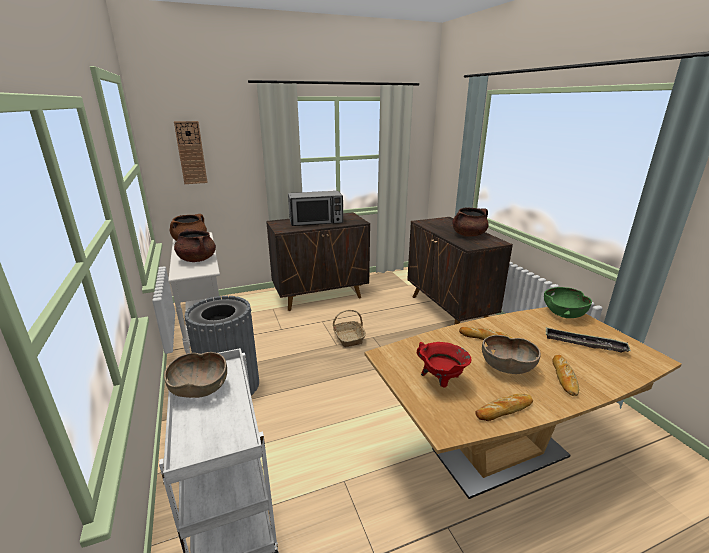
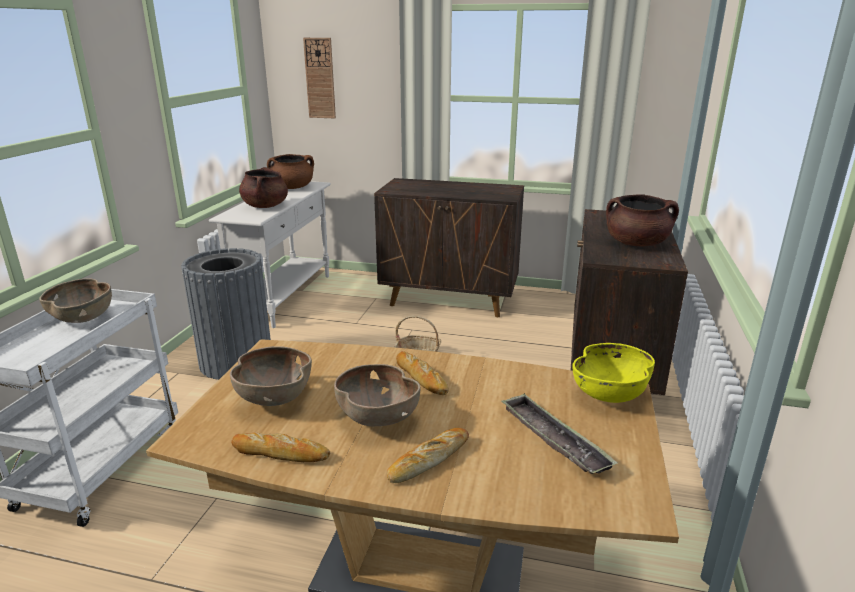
camera: 35 degrees right, 0 degrees up
(316, 222) = (449, 188): microwave -> none
(441, 381) = (274, 397): red cooking pot -> brown bowl
(564, 313) = (610, 393): green bowl -> yellow bowl

